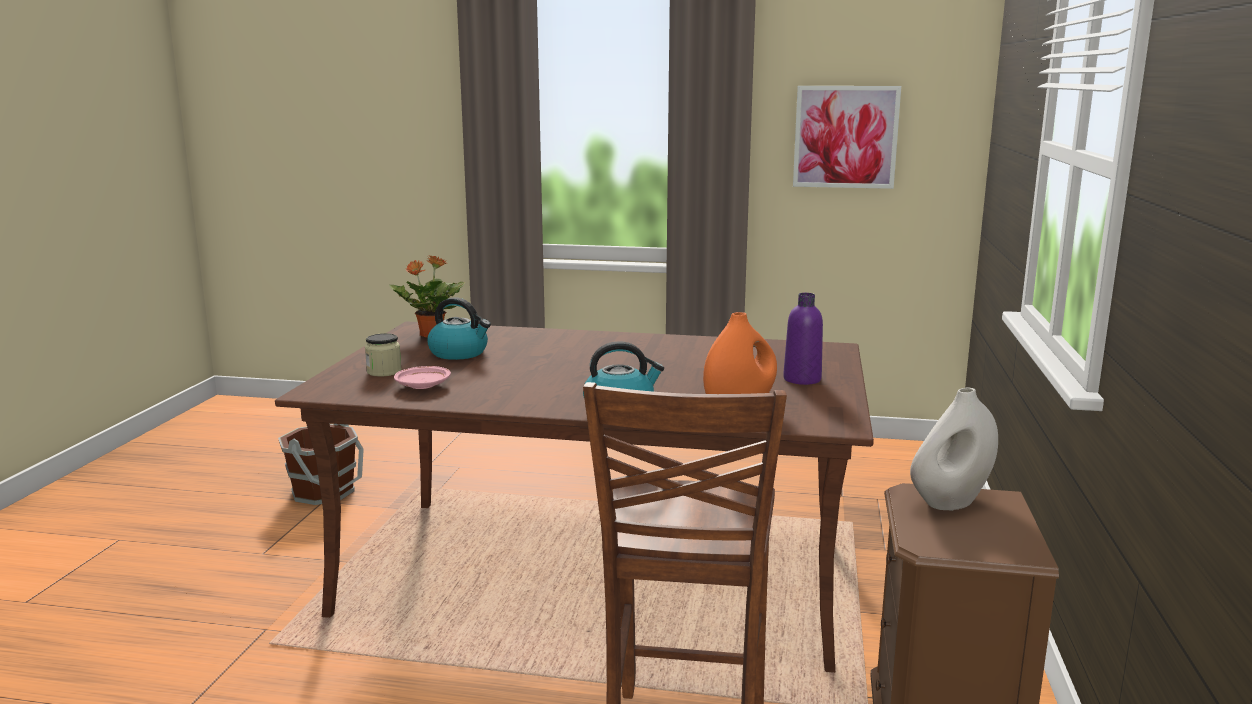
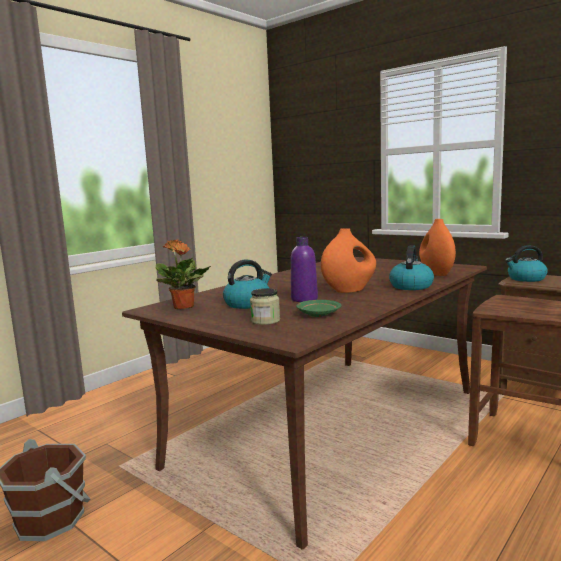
camera: 60 degrees left, 5 degrees down
(423, 385) = (318, 314): pink plate -> green plate
(566, 381) = (349, 290): none -> orange vase
(802, 379) = (393, 264): purple bottle -> purple bottle (304, 299)
(845, 137) = (222, 166): picture -> none
(950, 502) = (526, 279): white vase -> kettle

